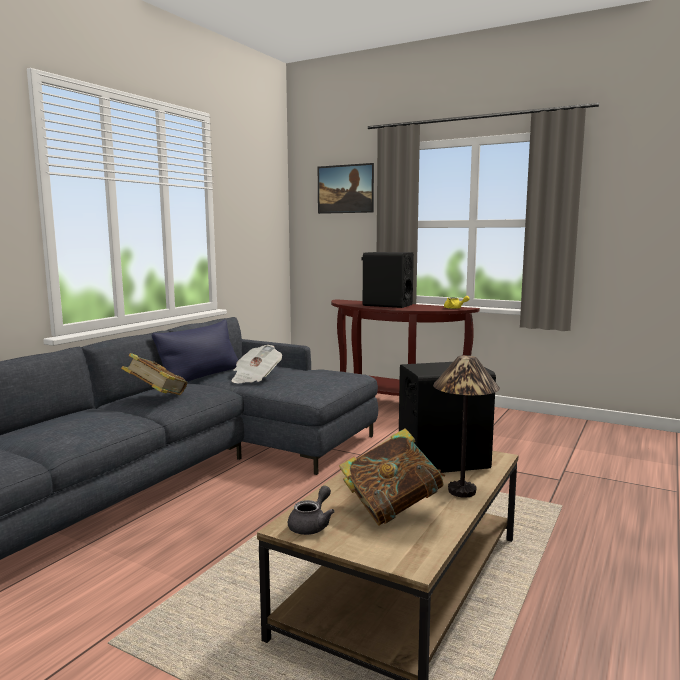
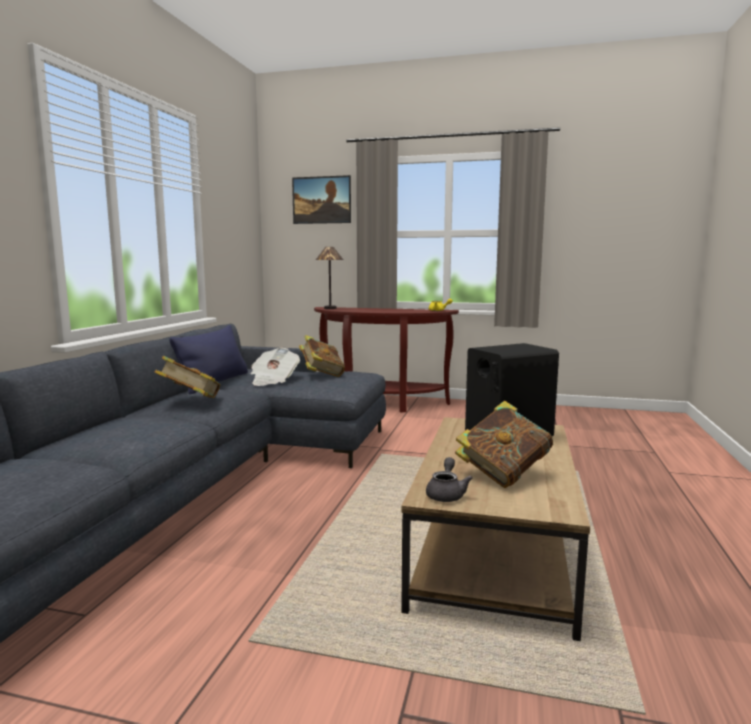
camera: 15 degrees left, 0 degrees up
(306, 374) = (321, 375): none -> book
(387, 305) = (374, 310): black speaker -> none
(461, 491) = (546, 455): table lamp -> table lamp (330, 308)

